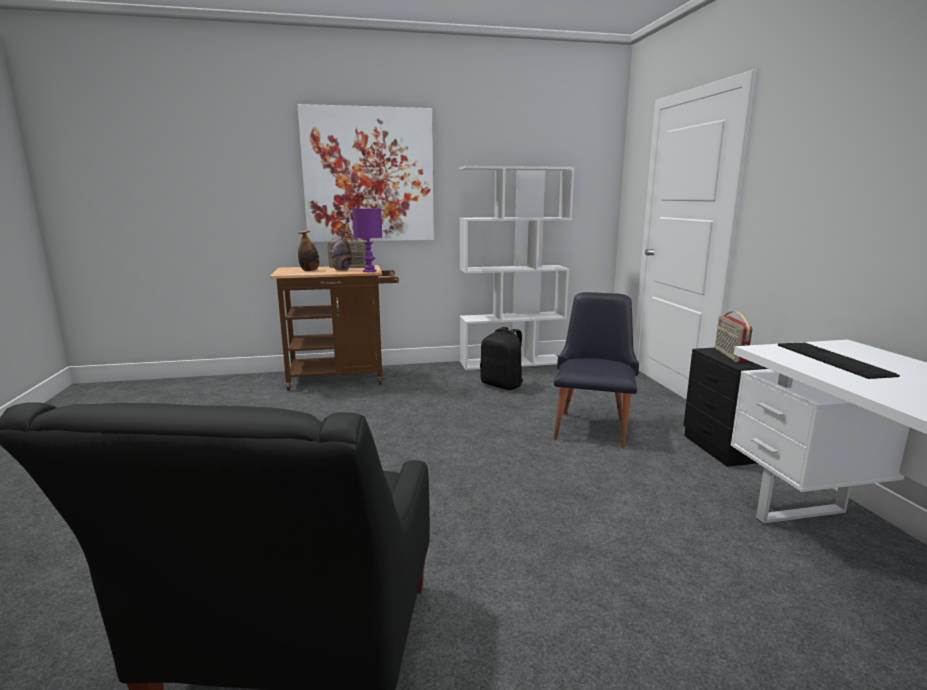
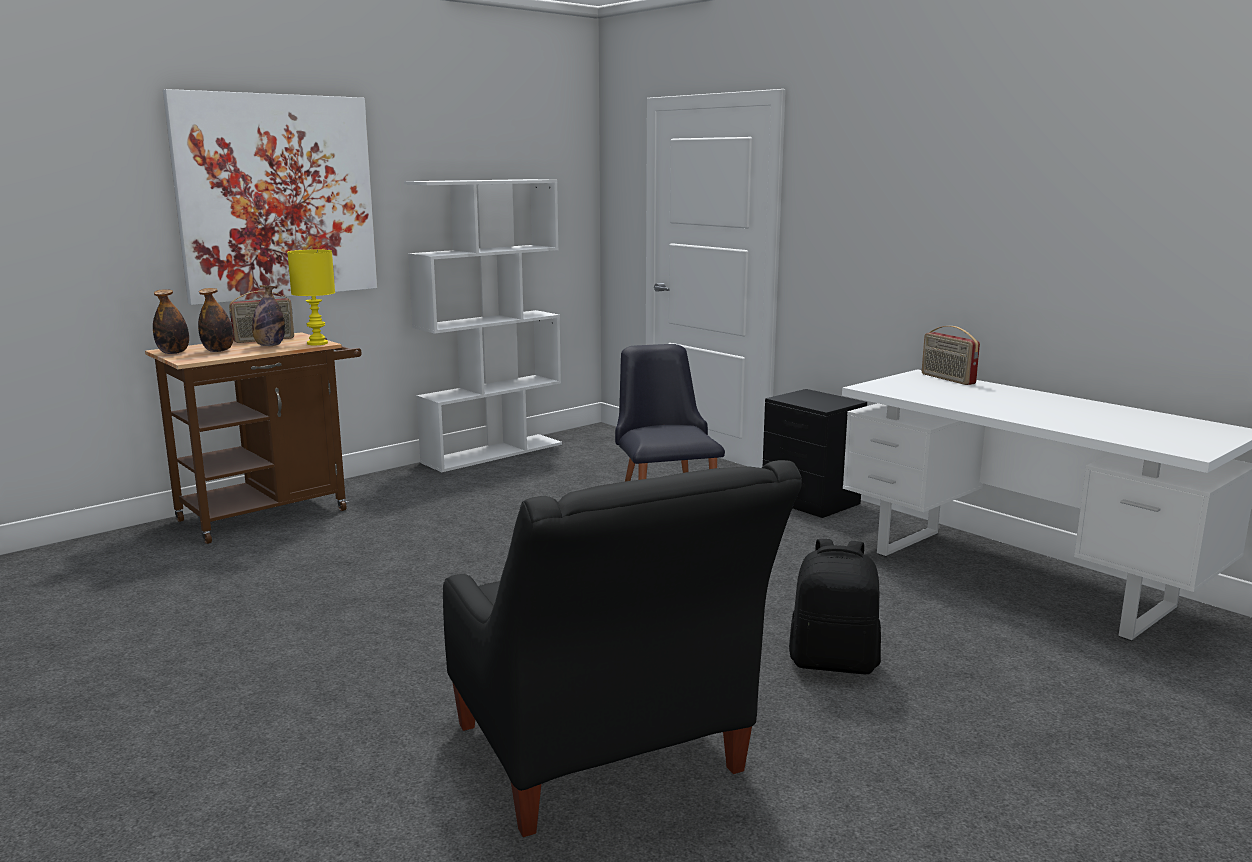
camera: 30 degrees left, 0 degrees up
(286, 269) = (173, 353): none -> bottle
(369, 271) = (316, 343): purple table lamp -> yellow table lamp
(502, 385) = (513, 482): black backpack -> black backpack (834, 662)
(729, 355) = (805, 400): radio -> radio (947, 379)
(832, 359) = (926, 388): keyboard -> none

